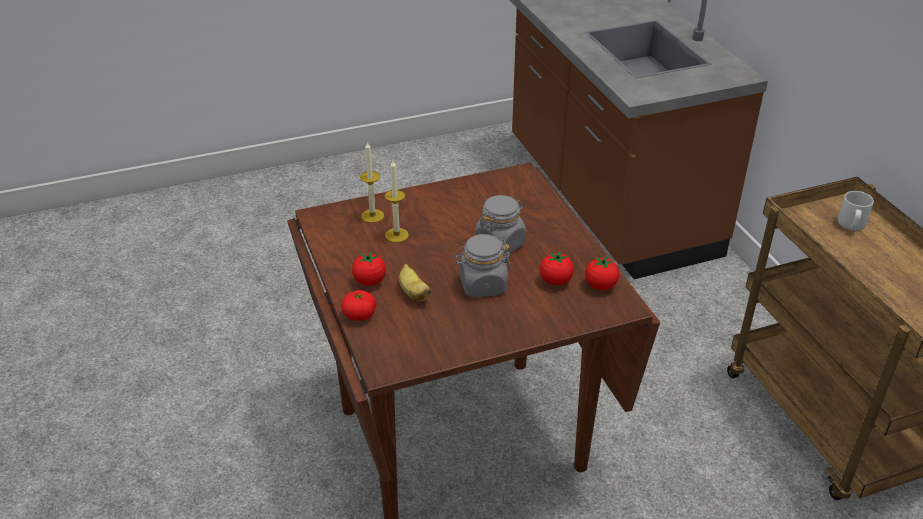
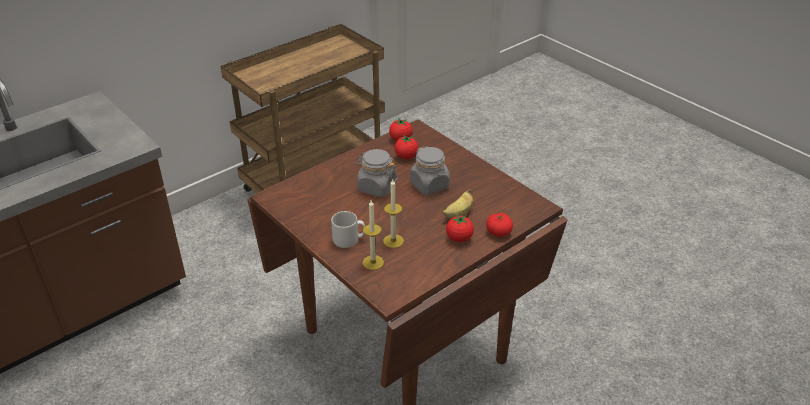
camera: 110 degrees left, 0 degrees up
(851, 225) = (266, 75): grey mug -> grey mug (349, 240)

